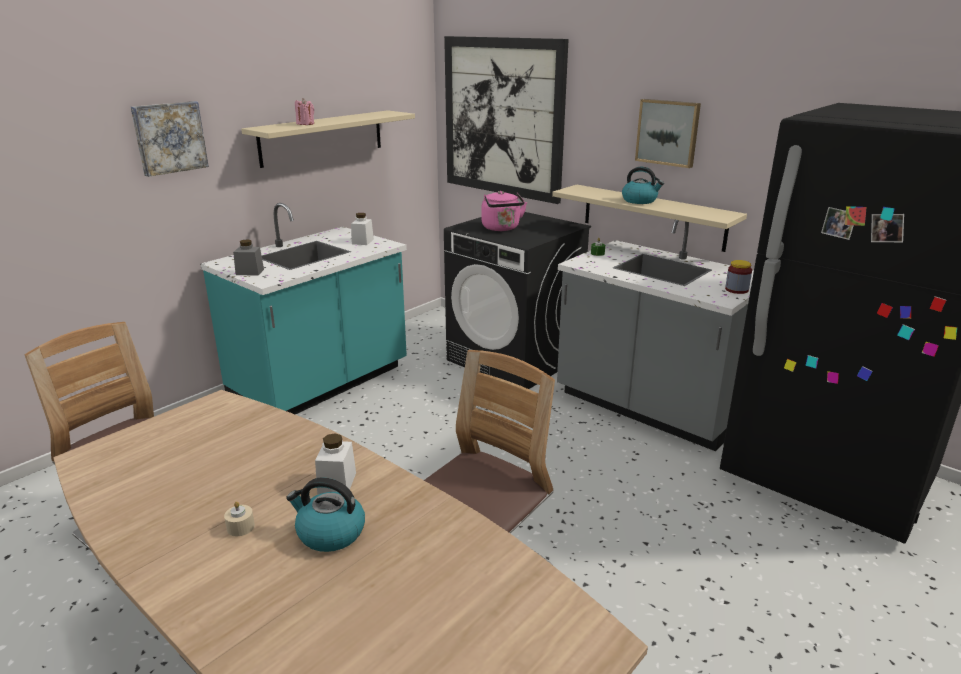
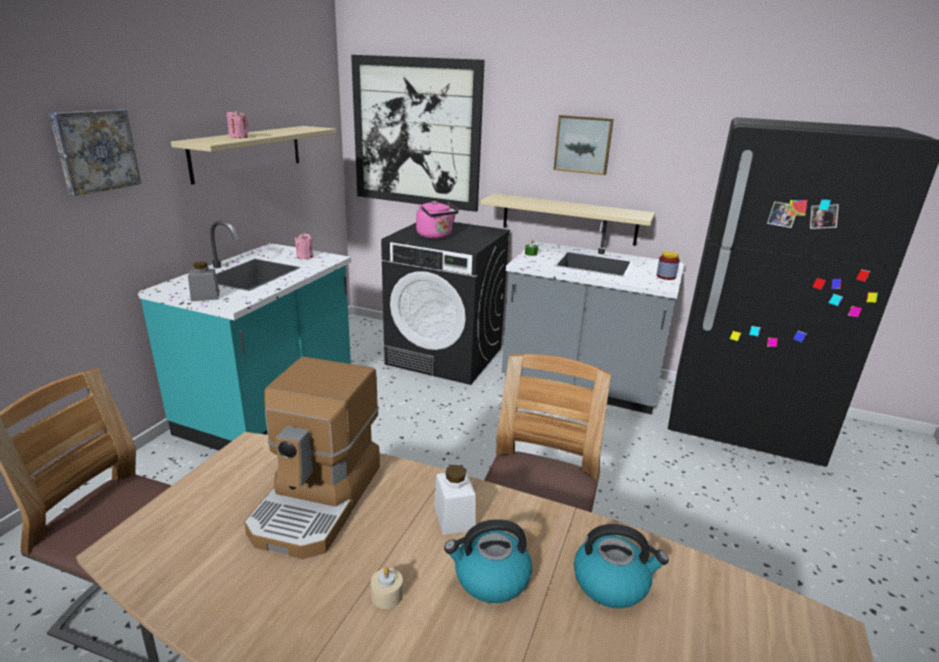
camera: 20 degrees left, 0 degrees up
(240, 450) = (319, 500): none -> coffee machine
(362, 241) = (304, 256): white jar -> pink candle
(640, 200) = (562, 205): kettle -> kettle (612, 582)

